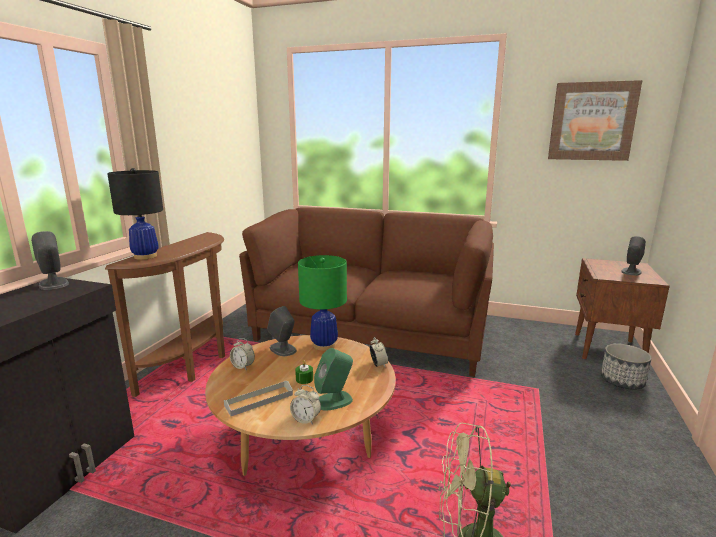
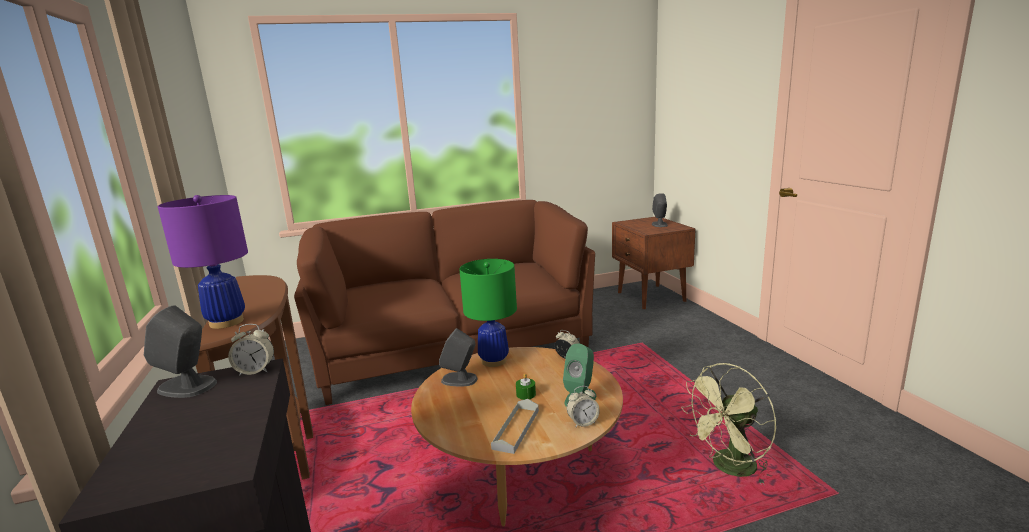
camera: 35 degrees left, 0 degrees up
(145, 256) = (226, 322): black table lamp -> purple table lamp
(243, 366) = (446, 410): alarm clock -> alarm clock (255, 371)
(592, 121) = (598, 97): picture -> none
(622, 381) = (684, 316): planter -> none

